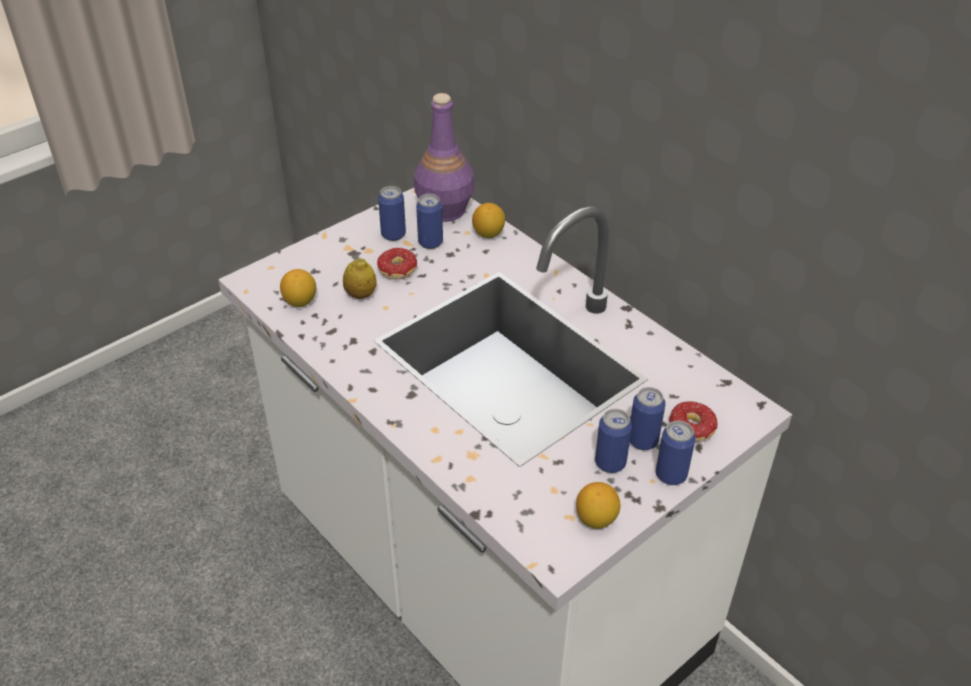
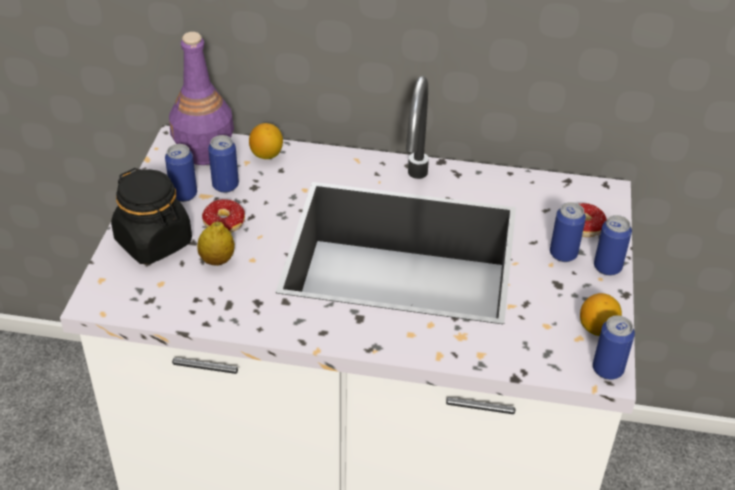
camera: 40 degrees left, 0 degrees up
(300, 302) = (169, 295): lemon -> none
(334, 259) = (154, 242): none -> black jar
(610, 463) = (560, 283): can -> can (607, 369)

